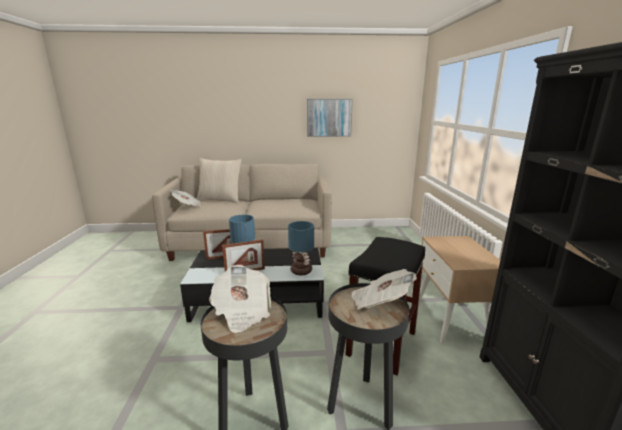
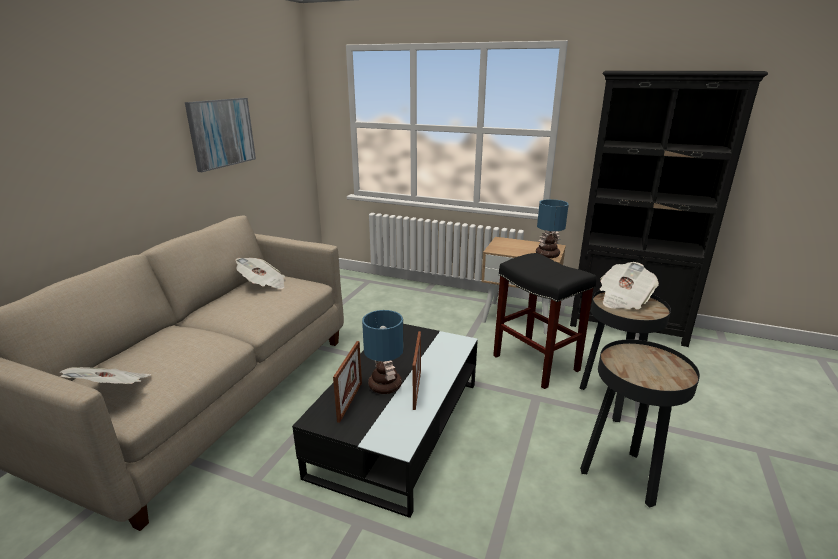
camera: 65 degrees left, 5 degrees up
(220, 200) = (138, 346): beige pillow -> none
(242, 311) = (632, 366): newspaper -> newspaper (263, 285)
(302, 271) = (448, 346): table lamp -> table lamp (547, 254)

